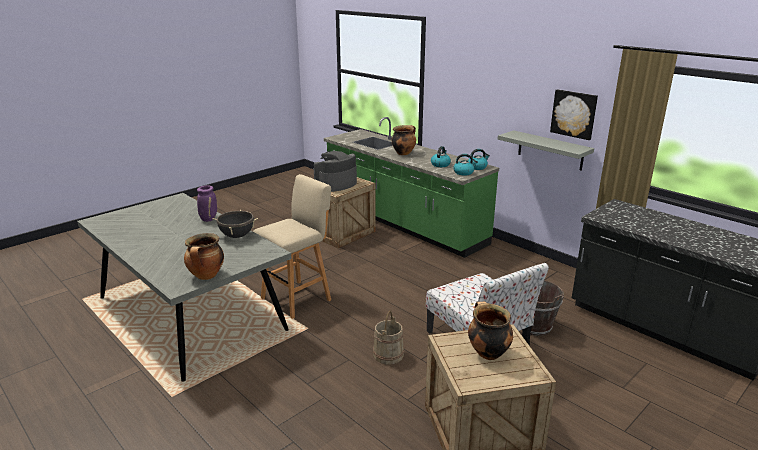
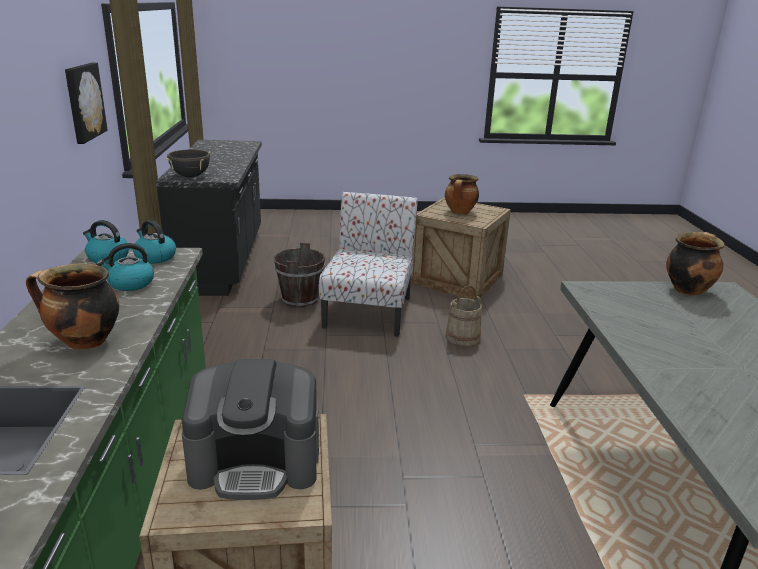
camera: 140 degrees left, 0 degrees up
(208, 219) = (677, 384): purple vase -> none
(237, 236) = (628, 328): black cooking pot -> black cooking pot (190, 176)
(298, 298) = (503, 445): beige stool -> none
(550, 150) = (82, 176): grey shelf -> none

